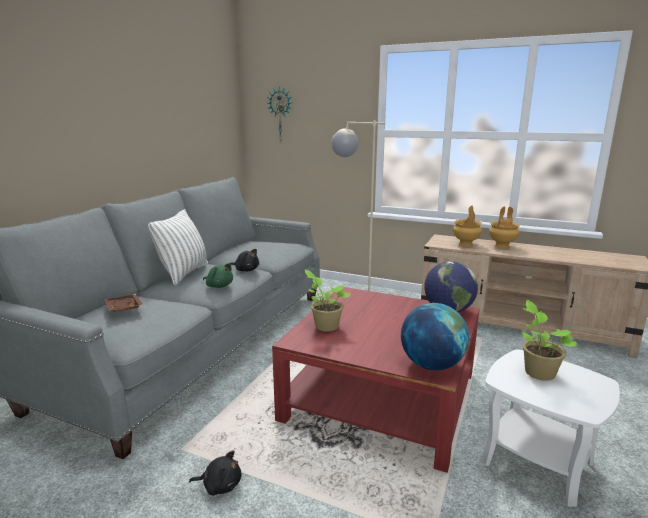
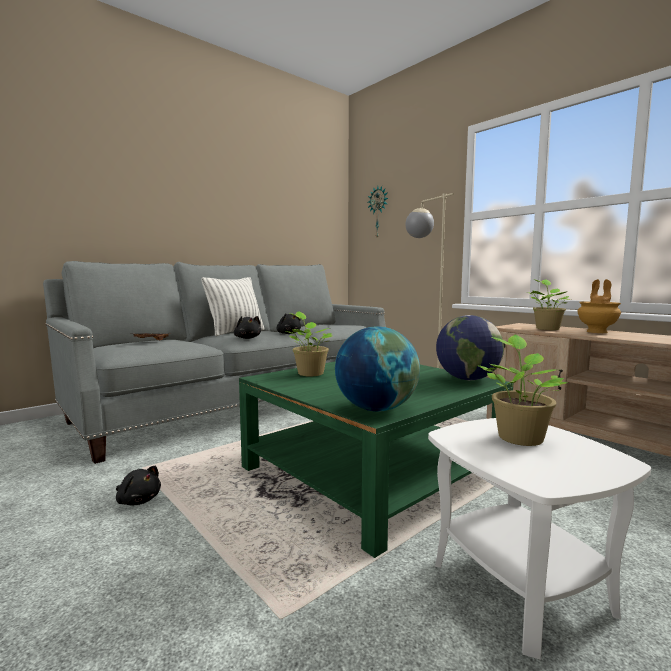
camera: 25 degrees right, 10 degrees down
(219, 286) = (247, 338): green plush toy -> black plush toy
(381, 395) = (371, 471): red coffee table -> green coffee table
(466, 244) = (547, 328): brown vase -> potted plant

